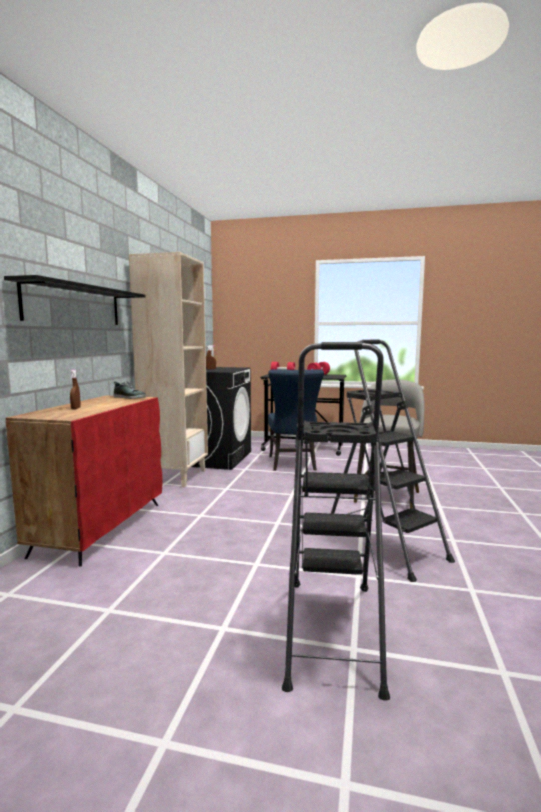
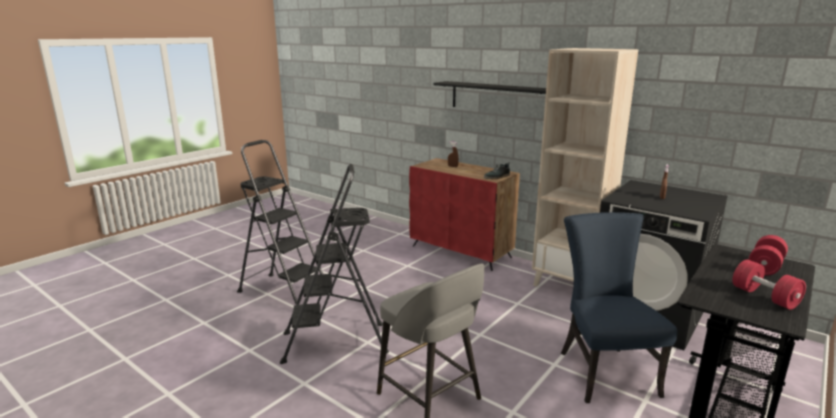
camera: 115 degrees right, 10 degrees up
(293, 464) = (603, 369): blue chair -> blue chair turned 60 degrees clockwise

